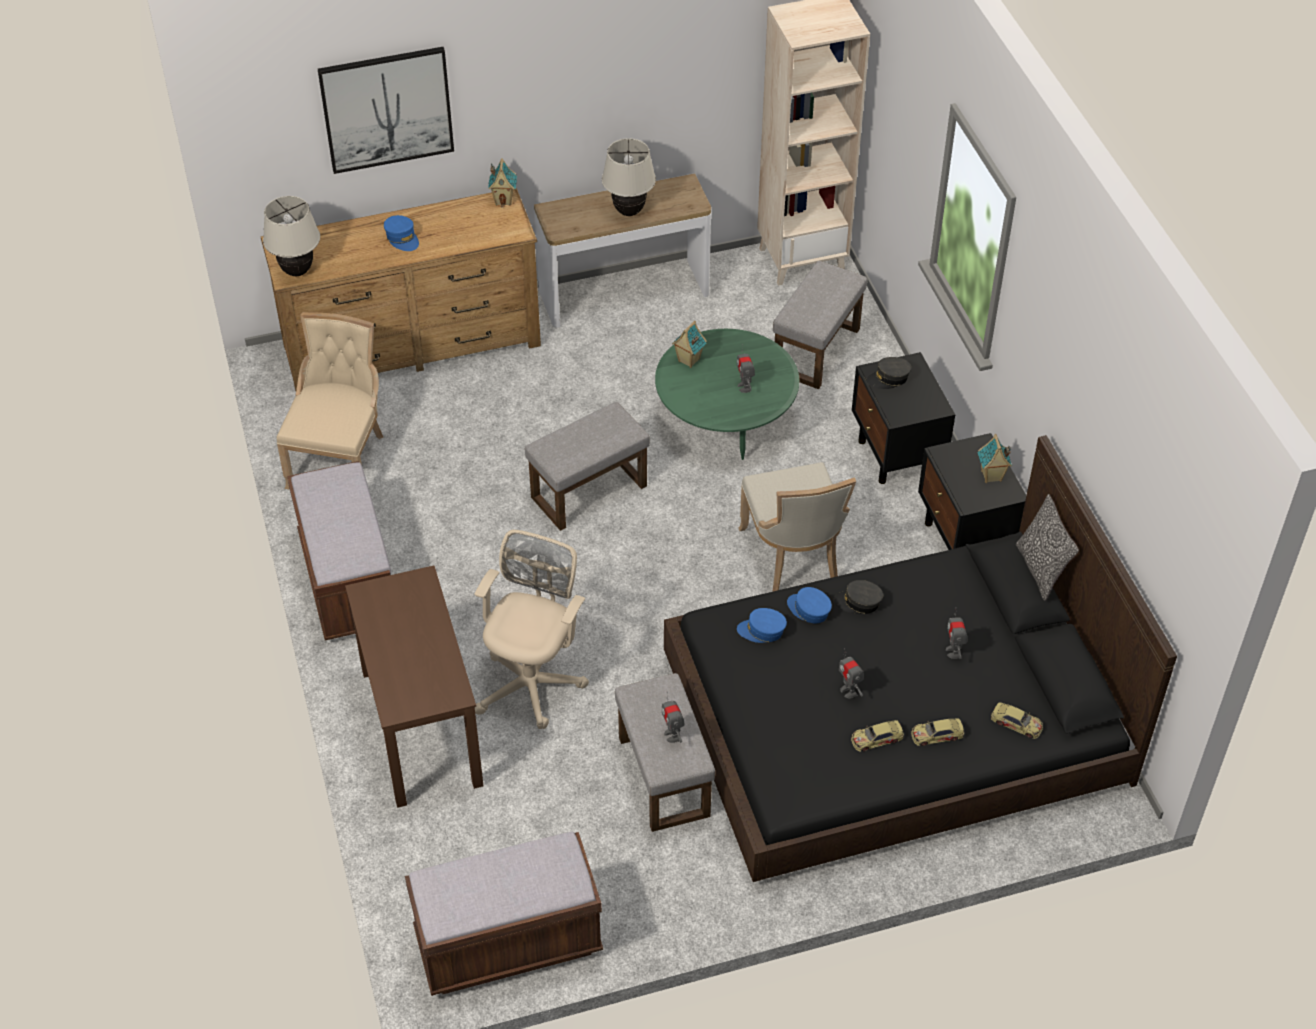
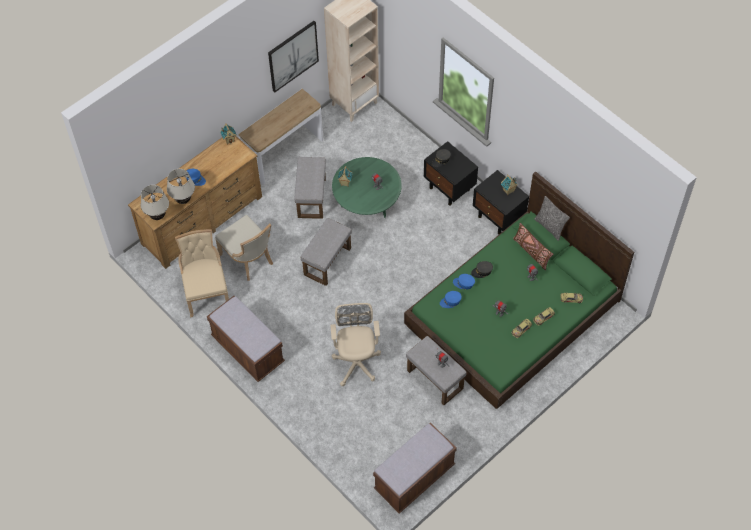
camera: 25 degrees left, 10 degrees up
(387, 109) = (174, 125): picture -> picture (293, 56)
(421, 726) = (322, 402): brown desk -> none
(629, 212) = (284, 121): beige table lamp -> beige table lamp (183, 200)
(793, 558) = (432, 256): beige chair -> beige chair (248, 260)
(817, 351) = (387, 150): grey ottoman -> grey ottoman (312, 198)
(895, 719) = (513, 313): black bed -> green bed
(981, 606) = (531, 252): none -> brown pillow

